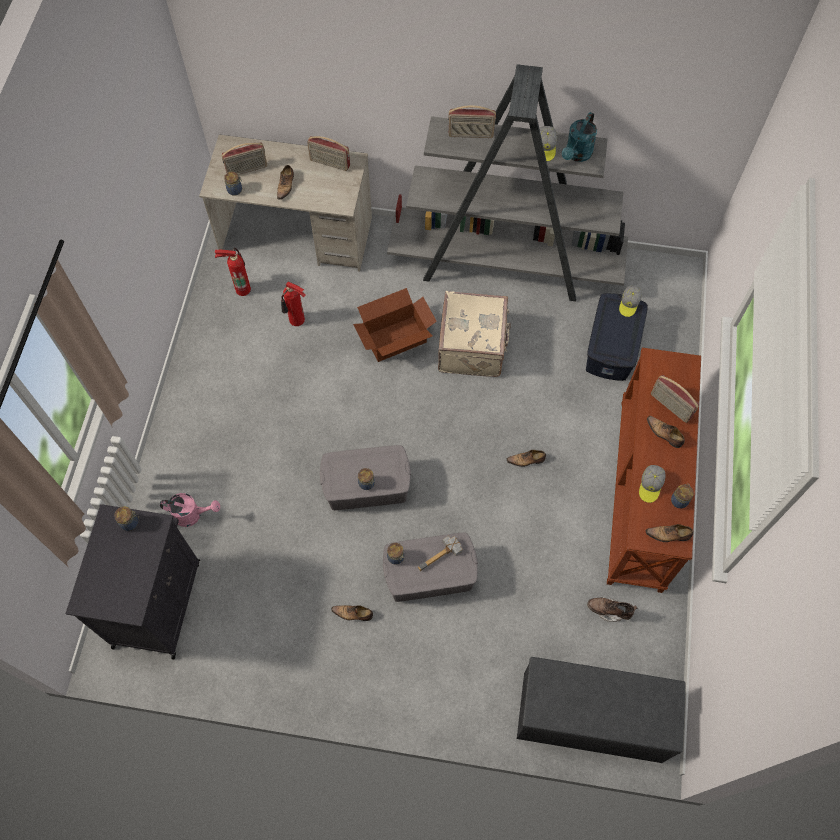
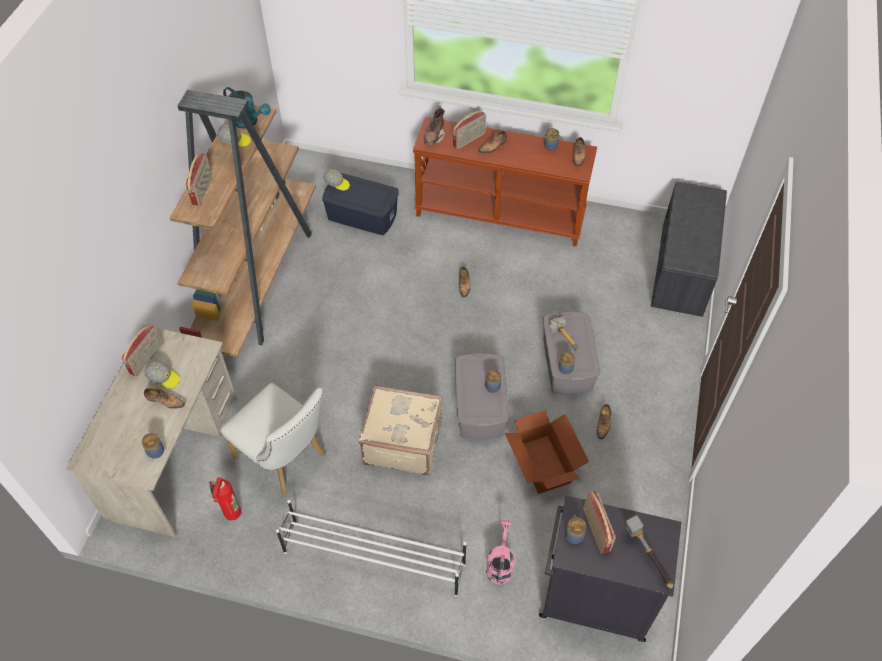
camera: 85 degrees left, 10 degrees down
(106, 589) = (646, 555): none -> hammer
(200, 405) = (373, 557): none -> white shoe rack
(247, 169) = (130, 438): radio -> radio (597, 529)
(297, 321) = (285, 459): fire extinguisher -> white chair
(394, 338) = (323, 373): cardboard box -> cardboard box (542, 465)
(473, 346) = (344, 312): beige suitcase -> beige suitcase (402, 441)
(506, 263) = (258, 278): grey bookcase -> brown bookcase
(609, 610) = (598, 247): brown boot -> brown boot (434, 137)
(650, 486) = (537, 160): cap -> cap (163, 378)

